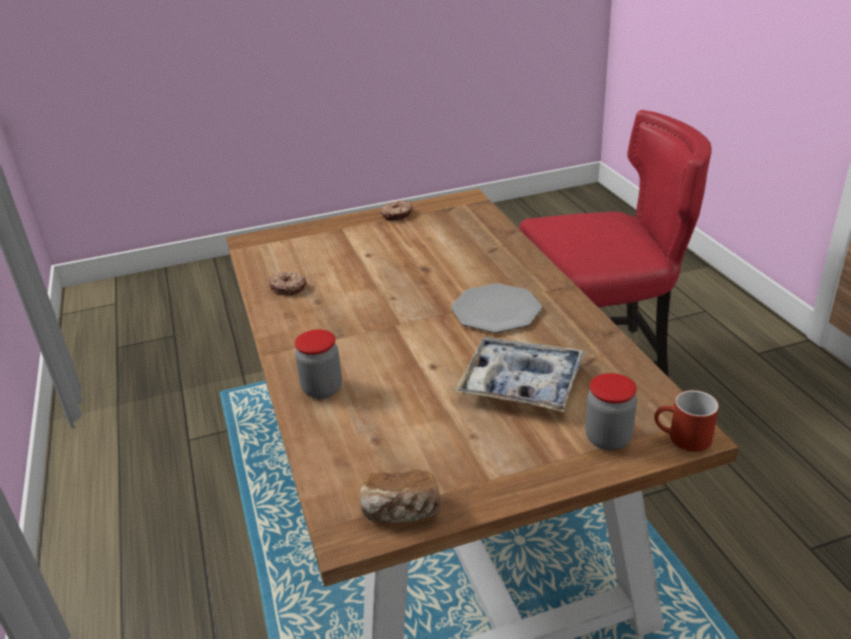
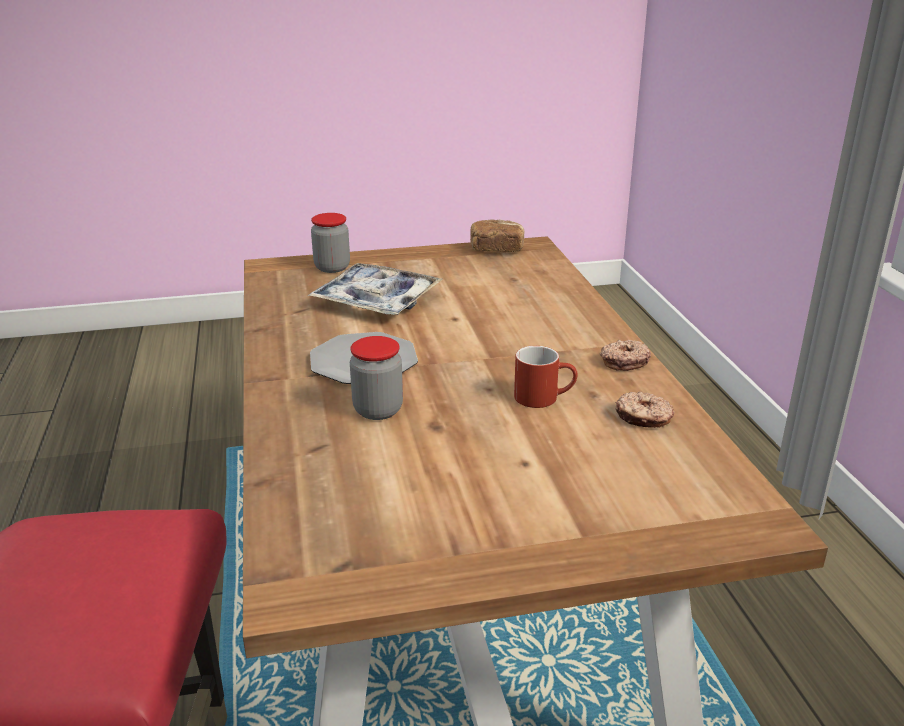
camera: 175 degrees left, 5 degrees down
(322, 389) = (565, 311): jar -> jar (378, 410)
(397, 215) = (462, 559): donut -> donut (624, 361)
(682, 439) = (279, 264): red mug -> red mug (544, 397)

